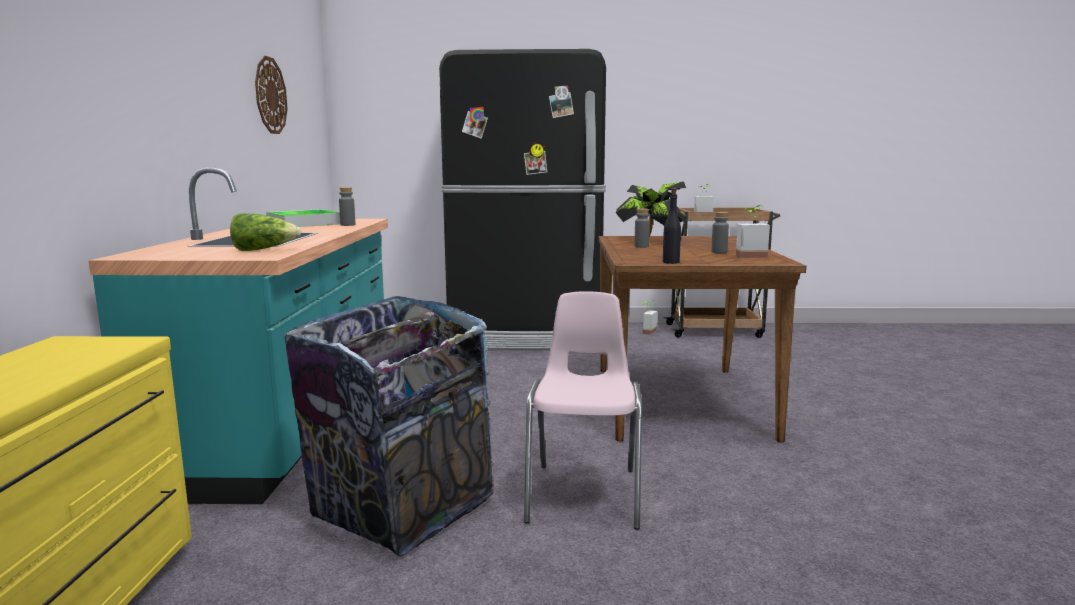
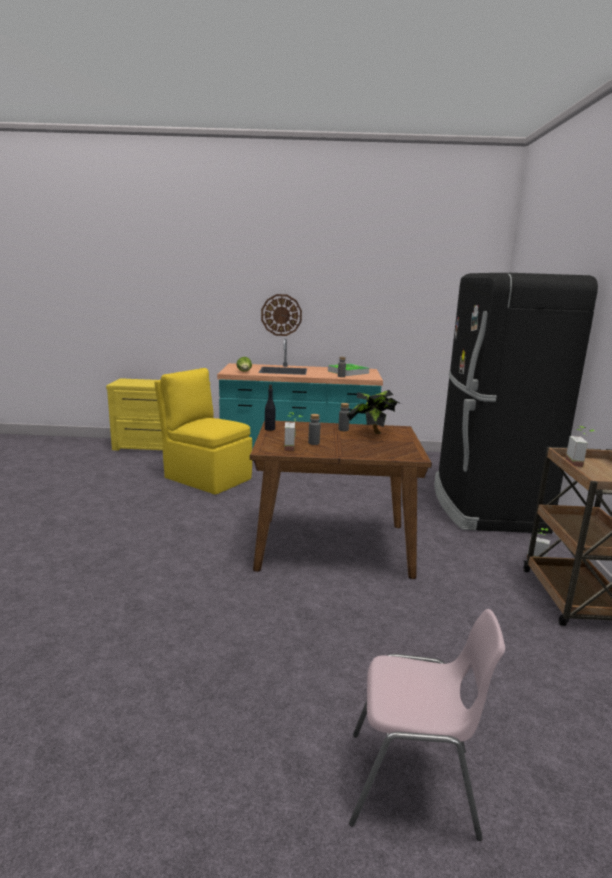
camera: 90 degrees right, 5 degrees up
(270, 95) = (400, 303): wall clock -> wall clock (281, 315)
(401, 512) = (206, 478): trash can -> yellow chair
(585, 494) = (206, 508): pink chair -> pink chair (413, 785)

